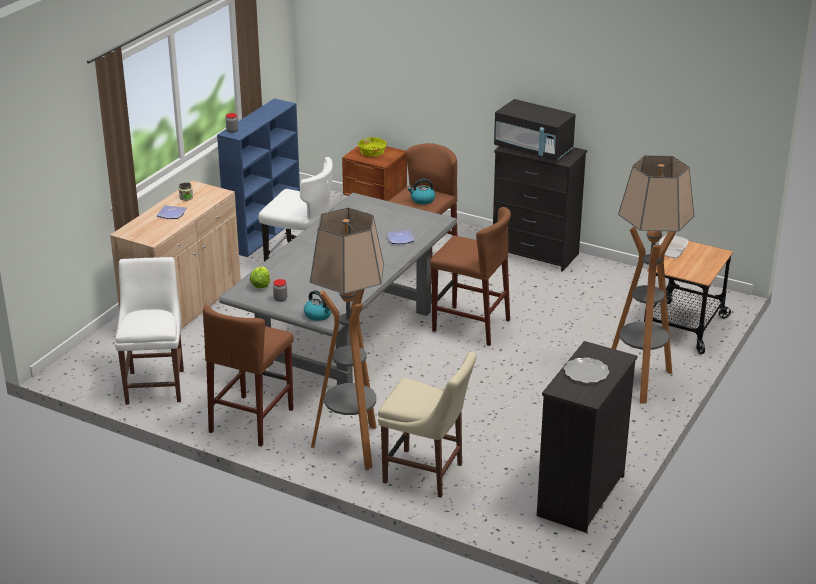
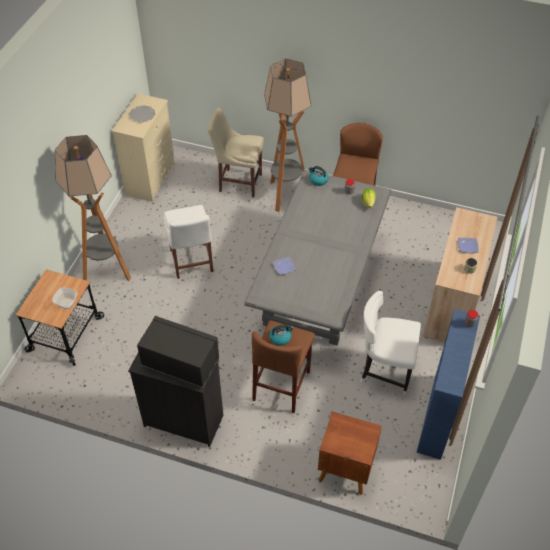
camera: 170 degrees right, 20 degrees up
(156, 384) = (426, 226): white chair -> white chair (191, 263)
(372, 152) = (354, 441): yellow bowl -> none
(471, 325) = (229, 313): brown stool -> none
(579, 496) = (151, 179): black dresser -> beige dresser

